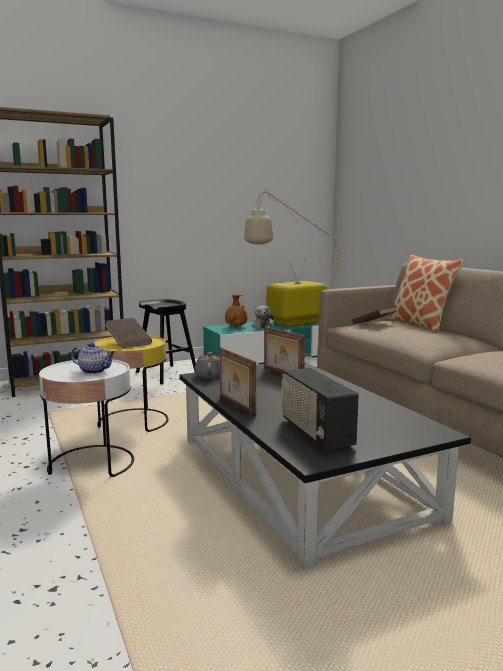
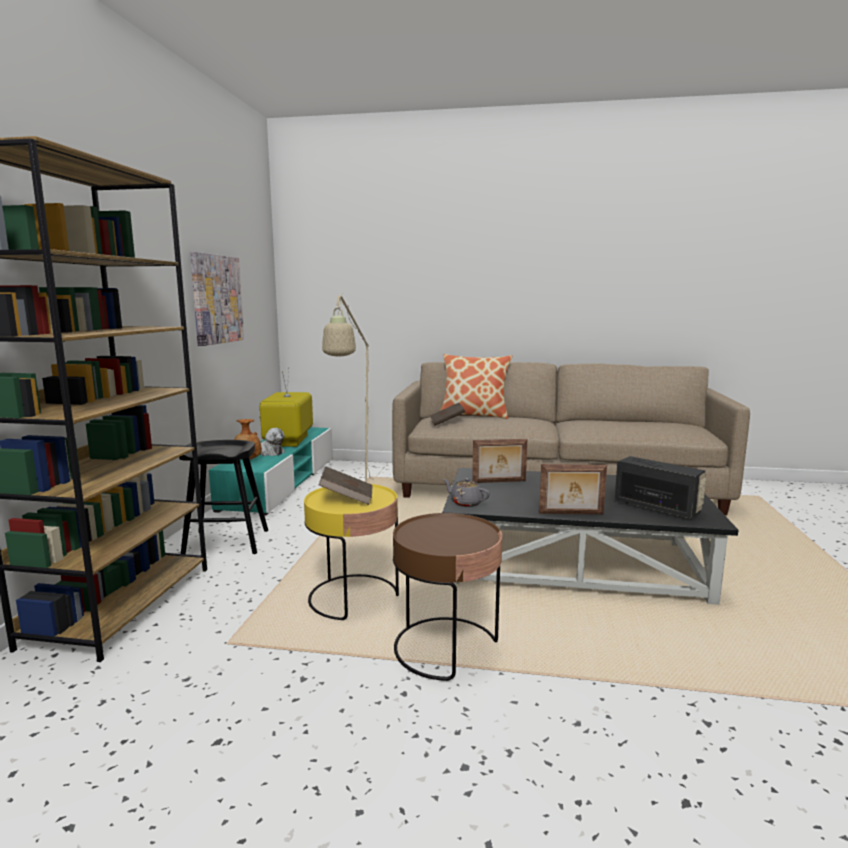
camera: 55 degrees left, 0 degrees up
(92, 464) = (446, 647): white side table -> brown side table
(95, 371) = (455, 530): teapot -> none
(236, 199) = (216, 299): none -> picture
(315, 433) = (657, 507): radio -> radio turned 150 degrees counterclockwise

